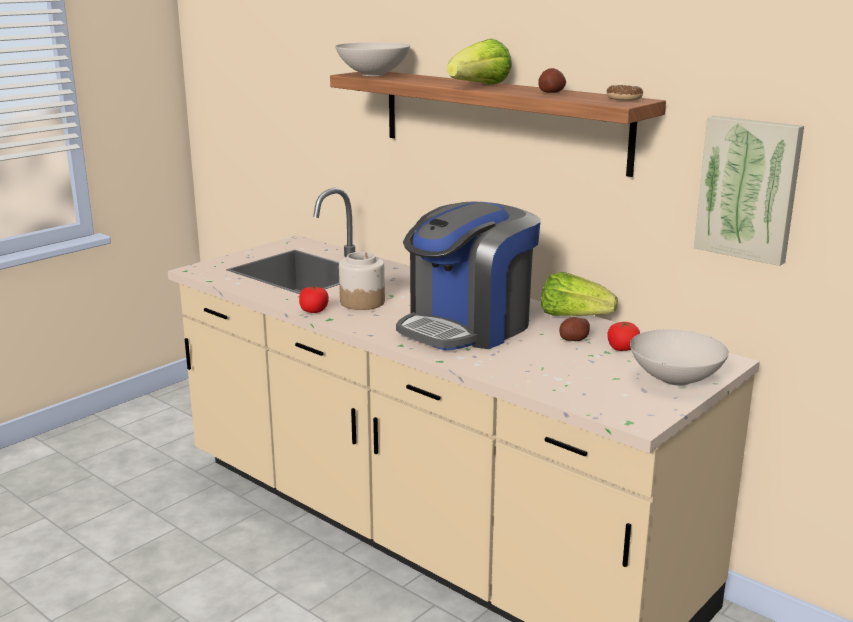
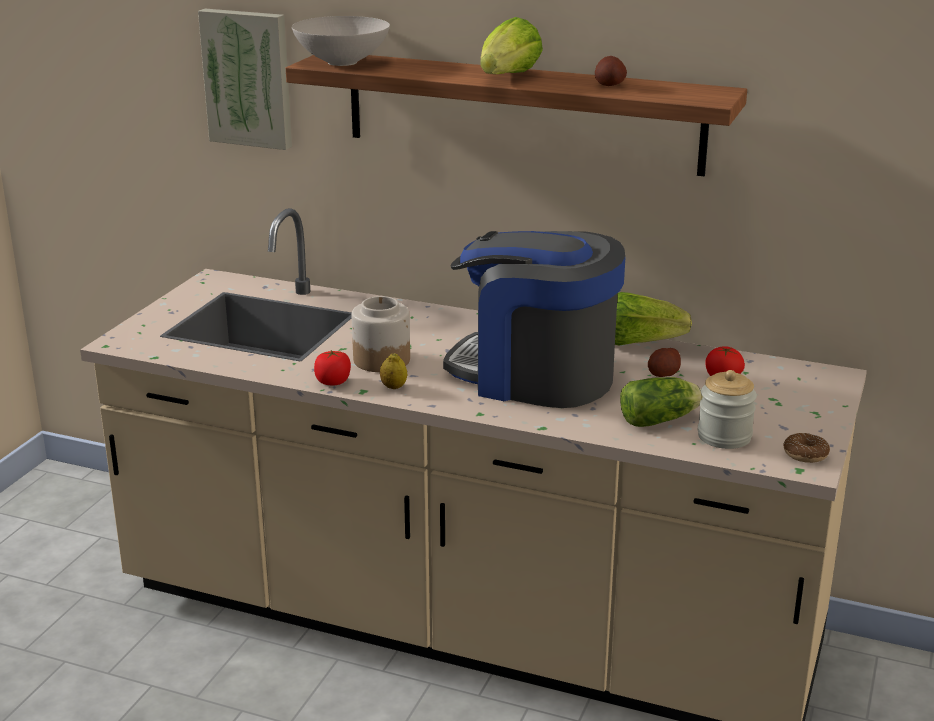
camera: 20 degrees left, 5 degrees up
(354, 320) = (393, 387): none -> lemon
(467, 327) = (534, 376): coffee machine -> coffee machine turned 90 degrees clockwise
(542, 369) = (661, 420): none -> lettuce
(584, 389) = (724, 436): none -> jar
(624, 99) = (703, 90): donut -> donut (805, 454)
(674, 379) = (803, 408): white bowl -> none
(749, 188) = (849, 184): picture -> picture (249, 78)

